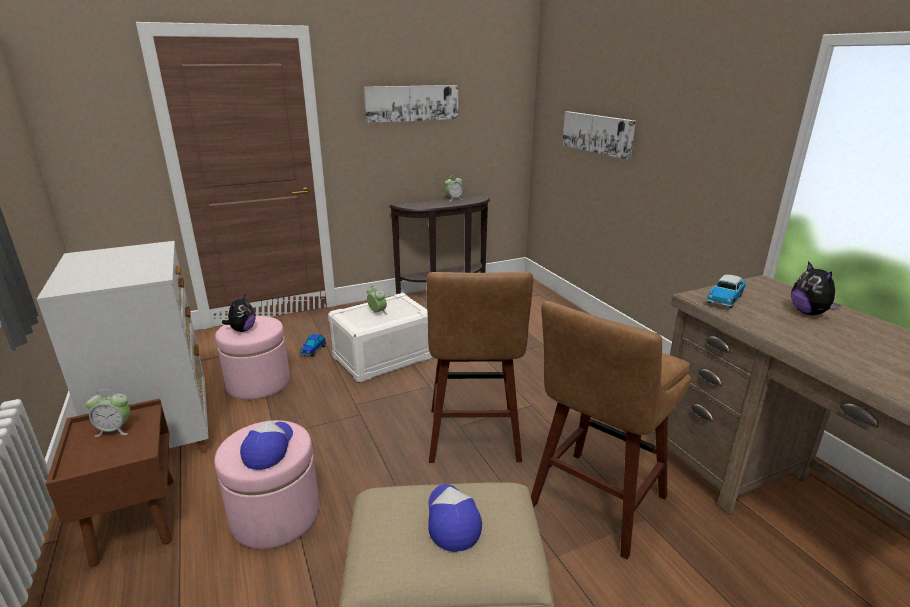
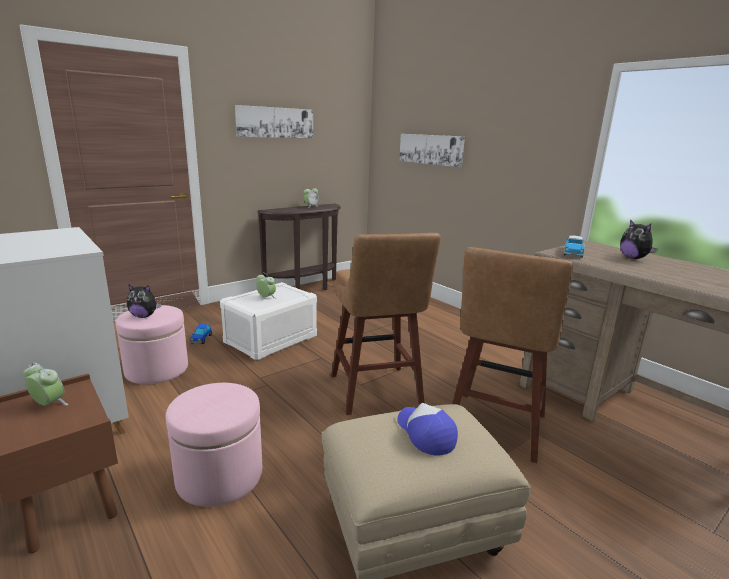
camera: 15 degrees left, 5 degrees down
(115, 430) = (49, 405): alarm clock -> alarm clock turned 135 degrees counterclockwise
(242, 330) = (144, 316): plush toy -> plush toy turned 90 degrees clockwise
(269, 448) = (221, 404): cap -> none

